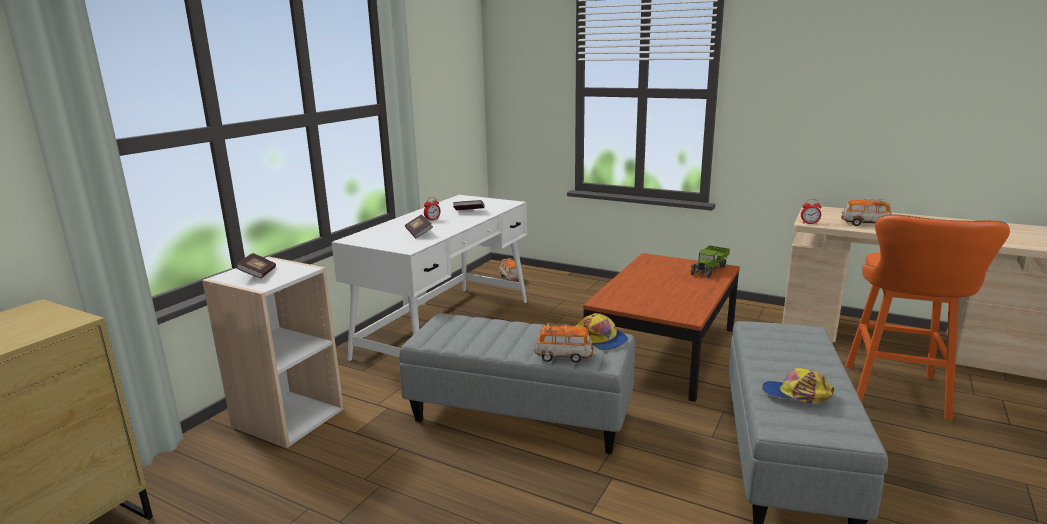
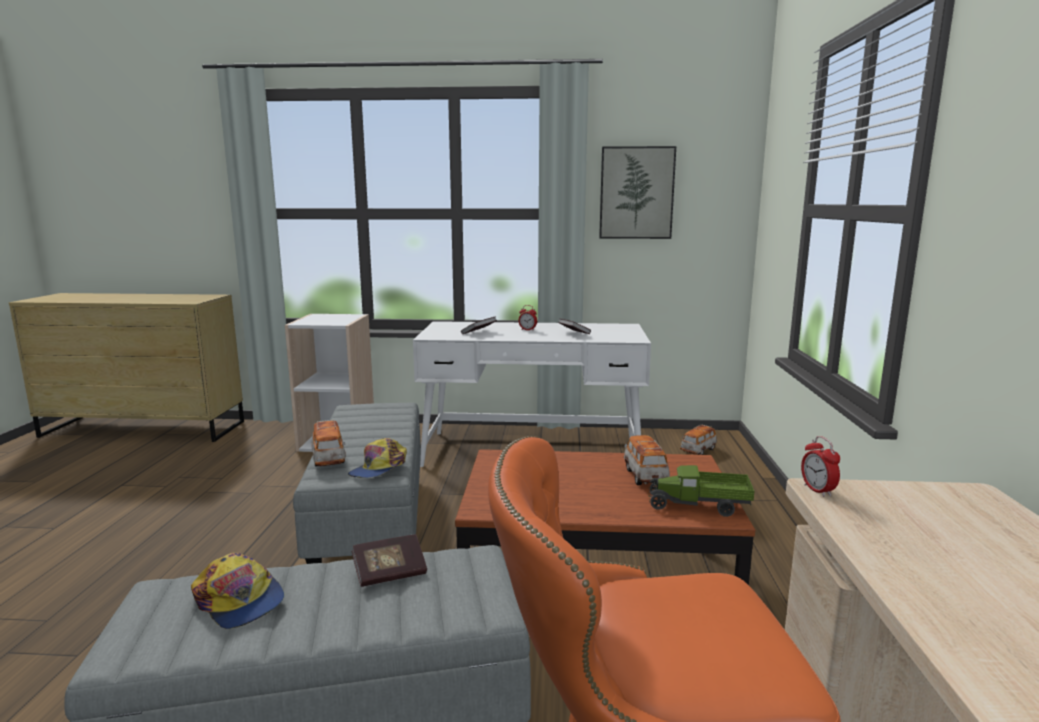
camera: 65 degrees right, 5 degrees down
(258, 274) = (324, 318): book -> book (390, 573)
(429, 83) = (636, 193): none -> picture
(796, 395) = (239, 600): cap -> cap turned 135 degrees clockwise
(865, 224) = (923, 550): toy car -> toy car (645, 476)

